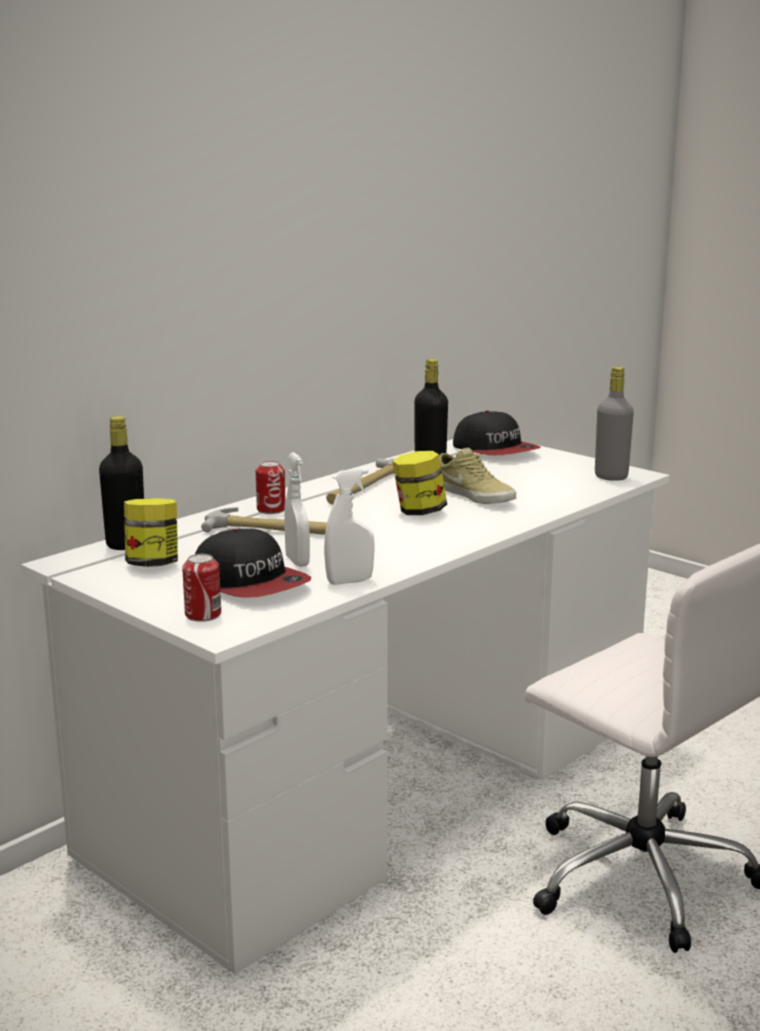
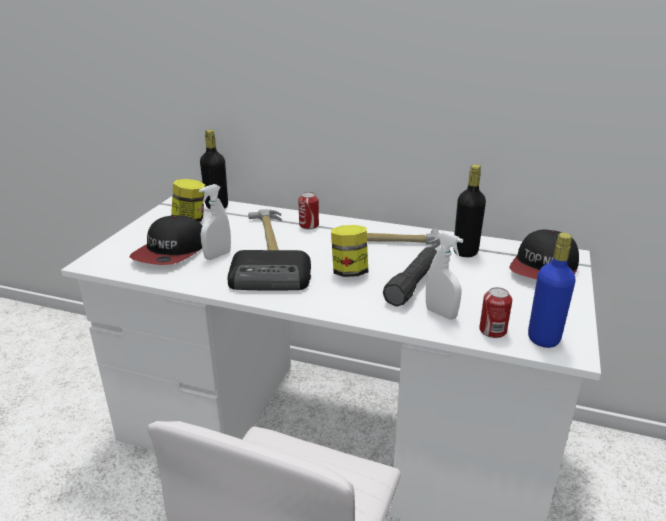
camera: 65 degrees right, 10 degrees up
(203, 614) = (116, 252): can -> can (492, 330)
(349, 581) = (190, 280): white spray bottle -> white spray bottle (441, 313)
(393, 544) = (271, 278): none -> radio
(476, 495) = (412, 285): beige shoe -> black flashlight
(611, 477) = (543, 338): grey bottle -> blue bottle

